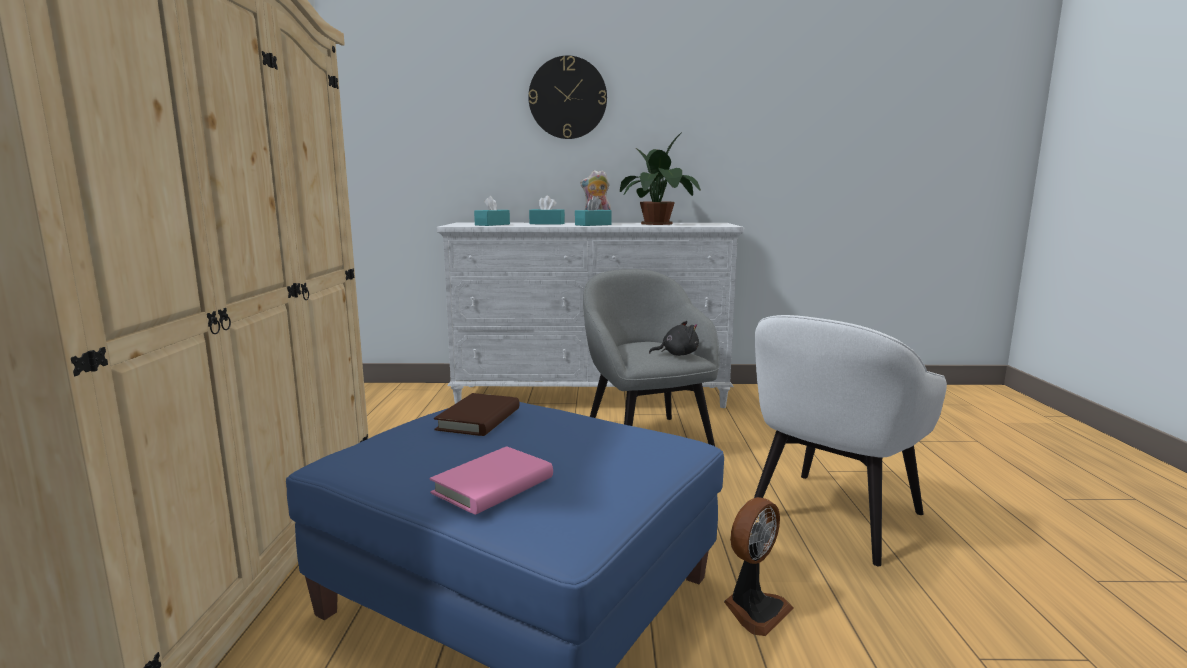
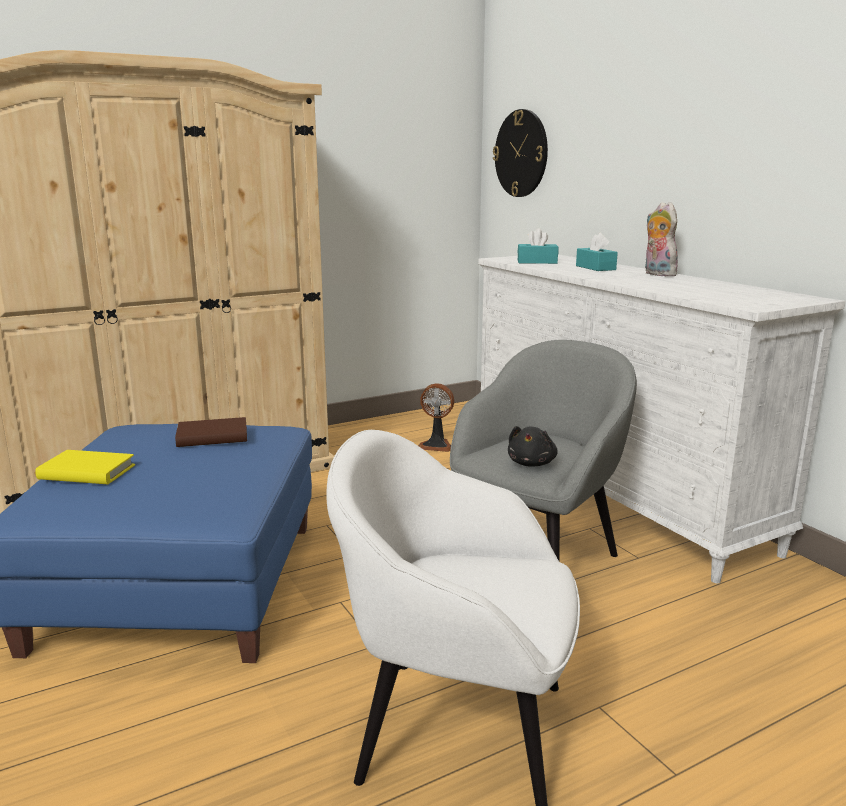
camera: 60 degrees right, 5 degrees up
(493, 485) = (87, 472): pink book -> yellow book
(567, 98) = (666, 100): wall clock -> wall clock (521, 153)
(593, 225) = (617, 277): turquoise tissue box -> none
(659, 224) = (707, 287): potted plant -> none
(677, 354) = (532, 463): black plush toy -> black plush toy turned 60 degrees clockwise
(754, 609) = (216, 703): fan -> fan (436, 445)

